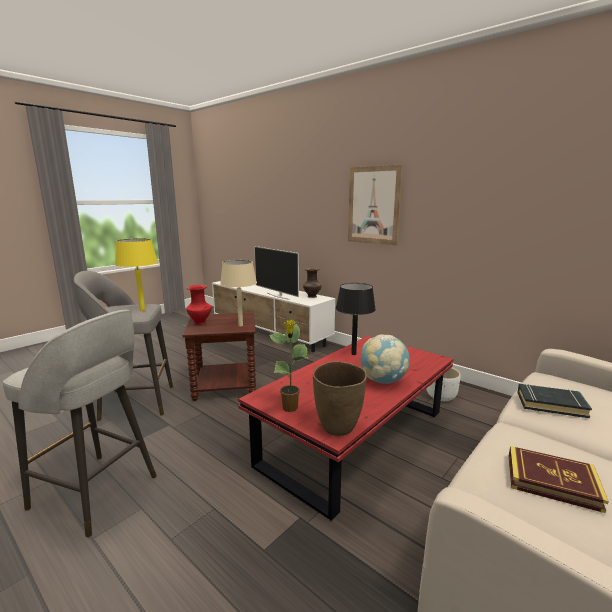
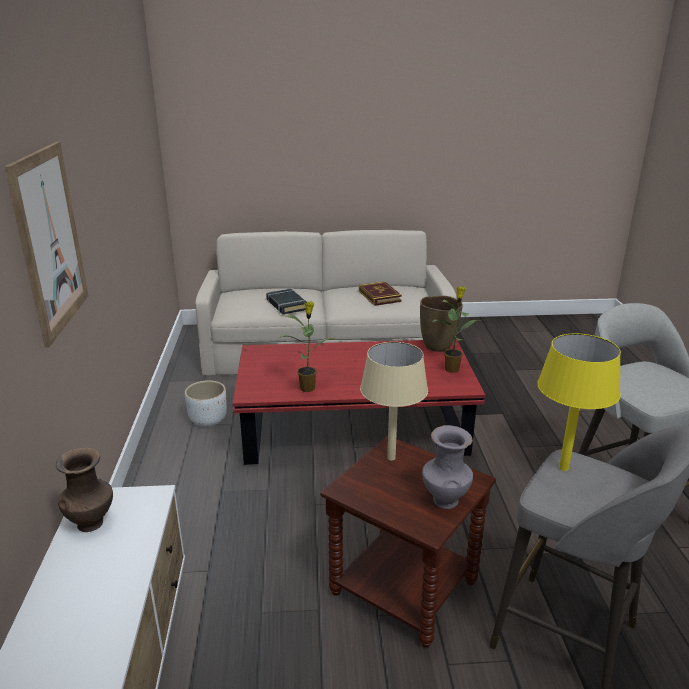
camera: 135 degrees left, 10 degrees up
(200, 323) = (444, 499): red vase -> grey vase
(278, 296) = (132, 576): television -> none
(353, 354) = (308, 388): black table lamp -> potted plant
(383, 381) = (345, 355): globe -> none

